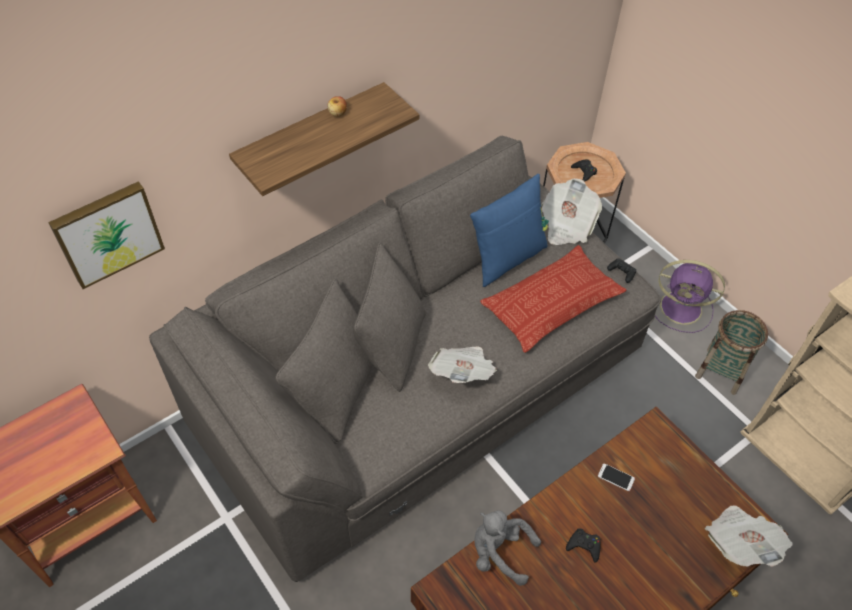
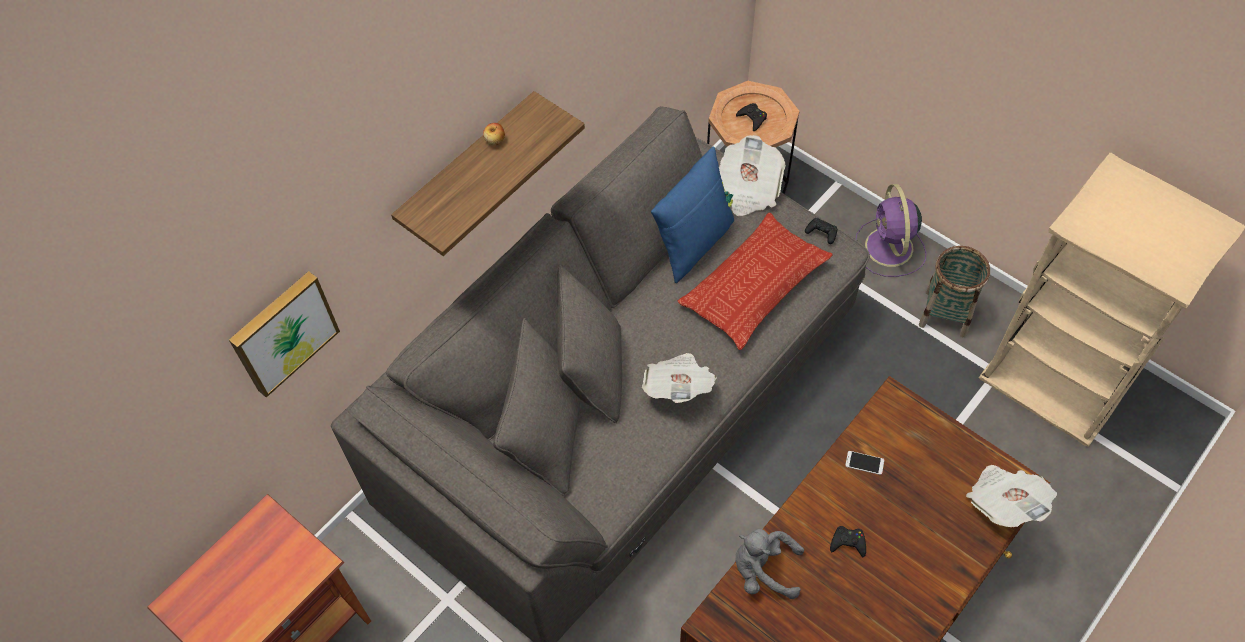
camera: 10 degrees left, 5 degrees up
(683, 308) = (889, 249): purple fan -> purple fan turned 75 degrees clockwise

